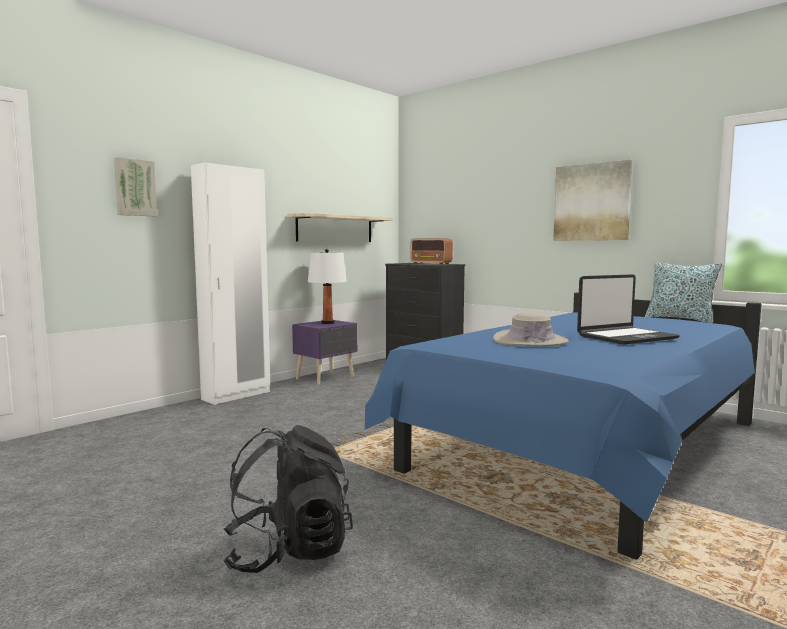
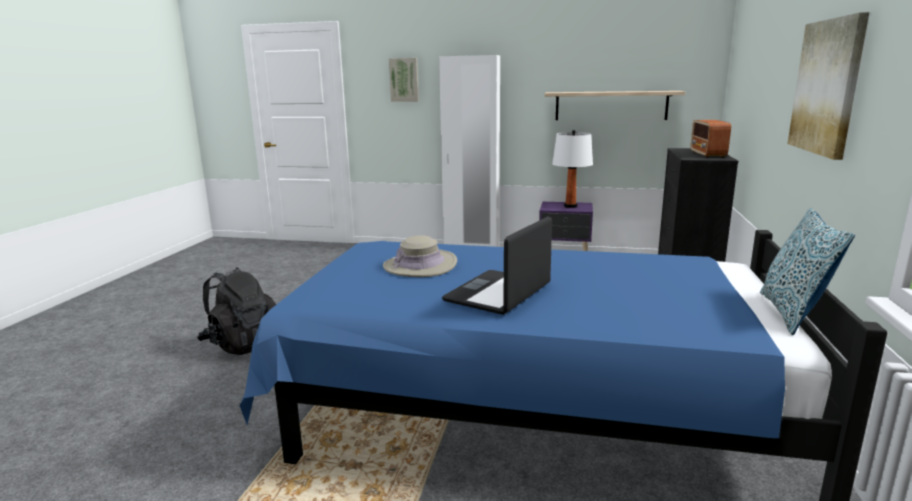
camera: 60 degrees right, 10 degrees up
(626, 337) = (499, 294): laptop -> laptop turned 90 degrees clockwise

